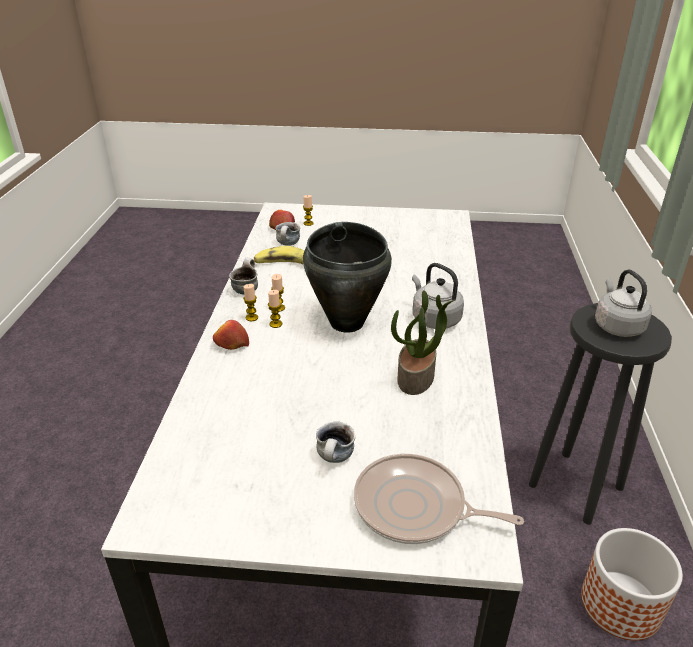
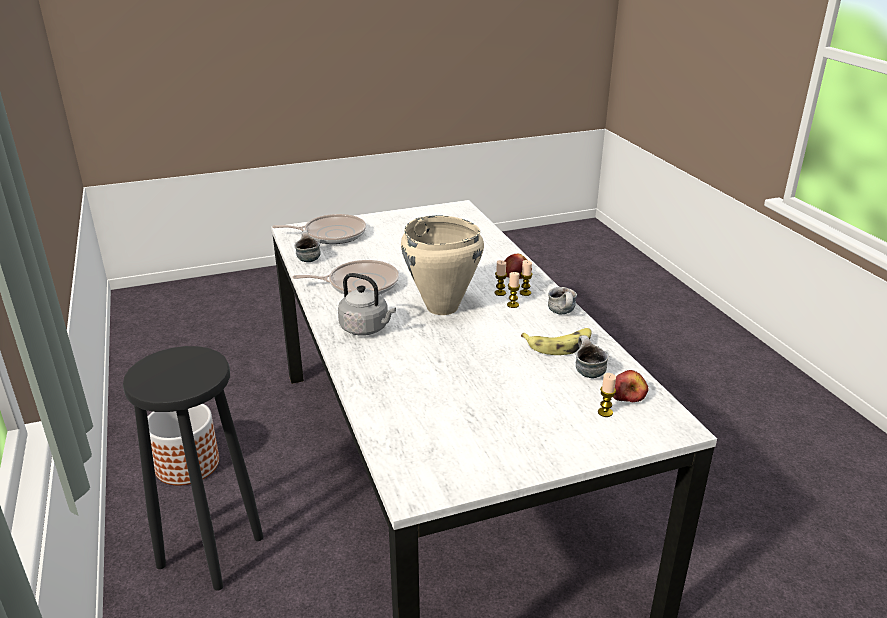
camera: 155 degrees right, 5 degrees down
(335, 459) = (386, 240): mug -> mug (307, 258)
(347, 322) = (442, 308): black cooking pot -> beige cooking pot
(416, 378) = (359, 284): potted plant -> frying pan
(617, 326) = (180, 371): grey kettle -> none

